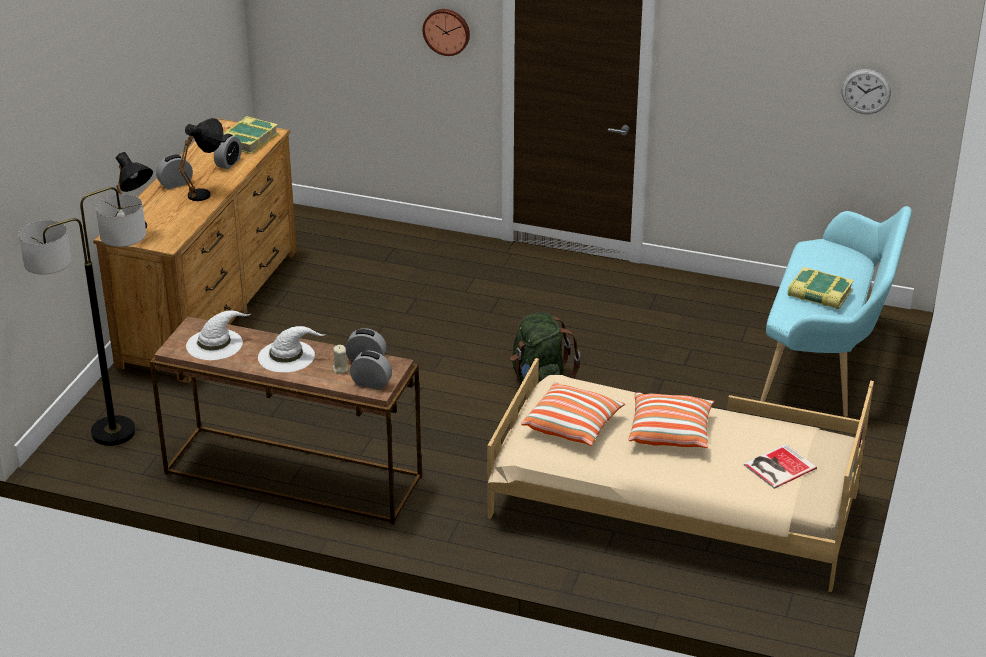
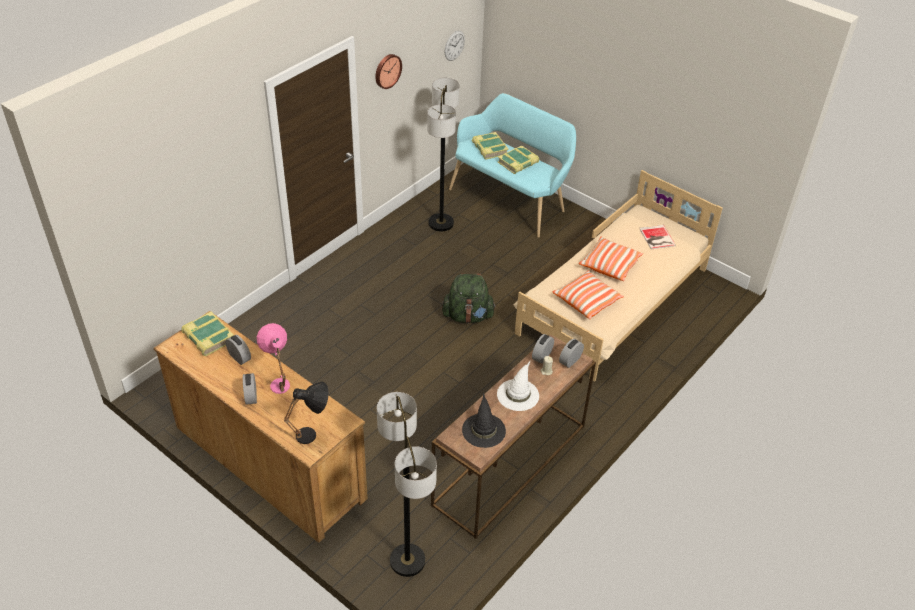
camera: 70 degrees left, 10 degrees up
(207, 192) = (279, 380): black table lamp -> pink table lamp
(215, 344) = (483, 429): white hat -> black hat
(447, 31) = (238, 168): wall clock -> wall clock (387, 71)
(714, 317) = (441, 223): none -> floor lamp
(829, 263) = (489, 149): none -> book

